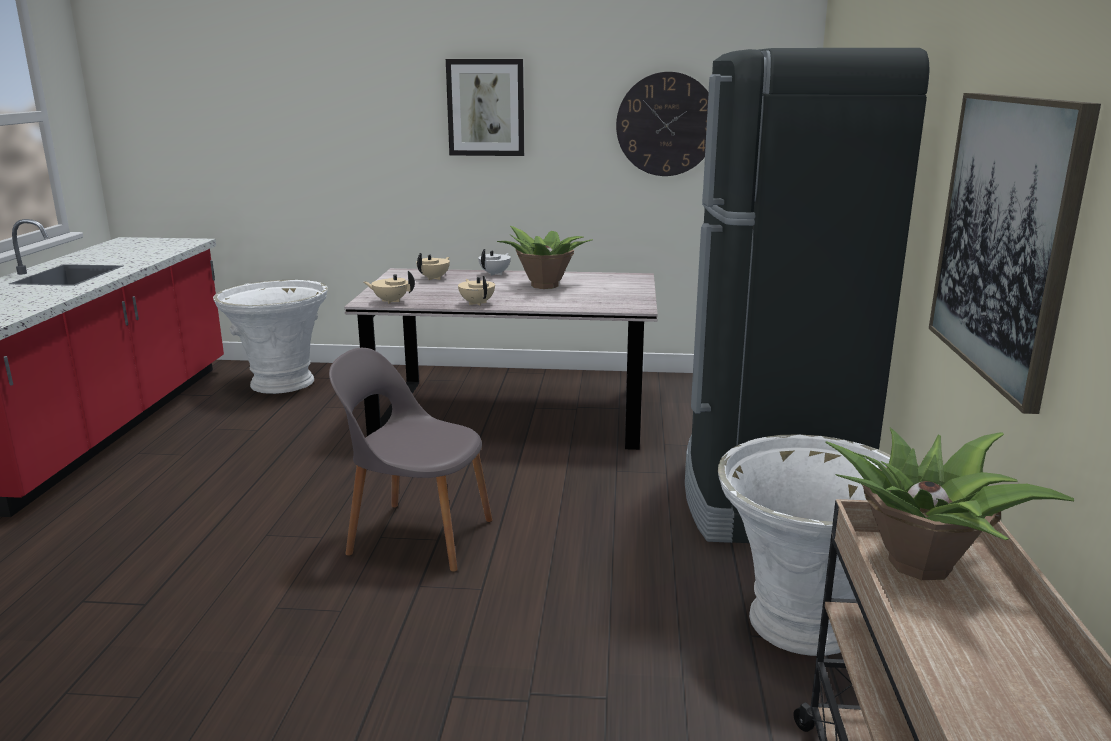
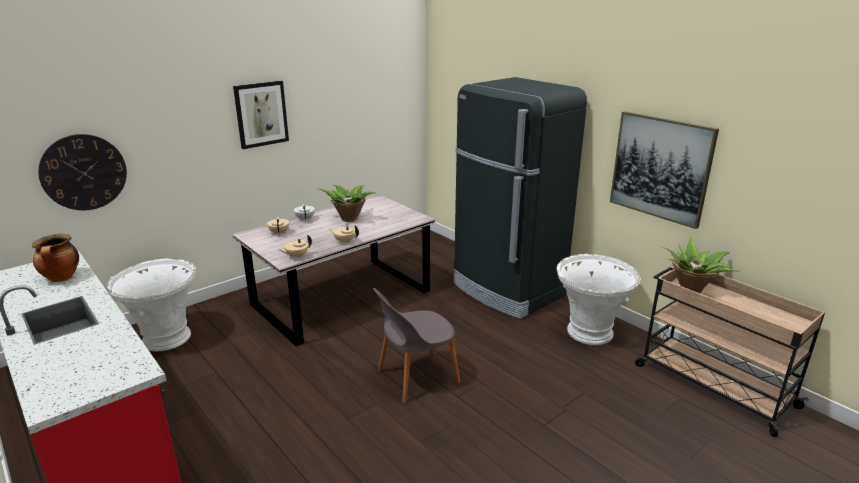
camera: 45 degrees left, 5 degrees up
(150, 251) = (62, 278): none -> cooking pot
(666, 124) = (361, 108): wall clock -> wall clock (84, 172)

